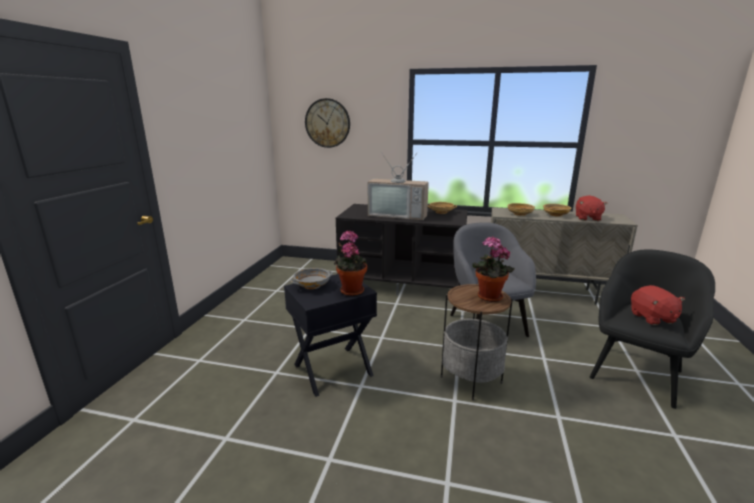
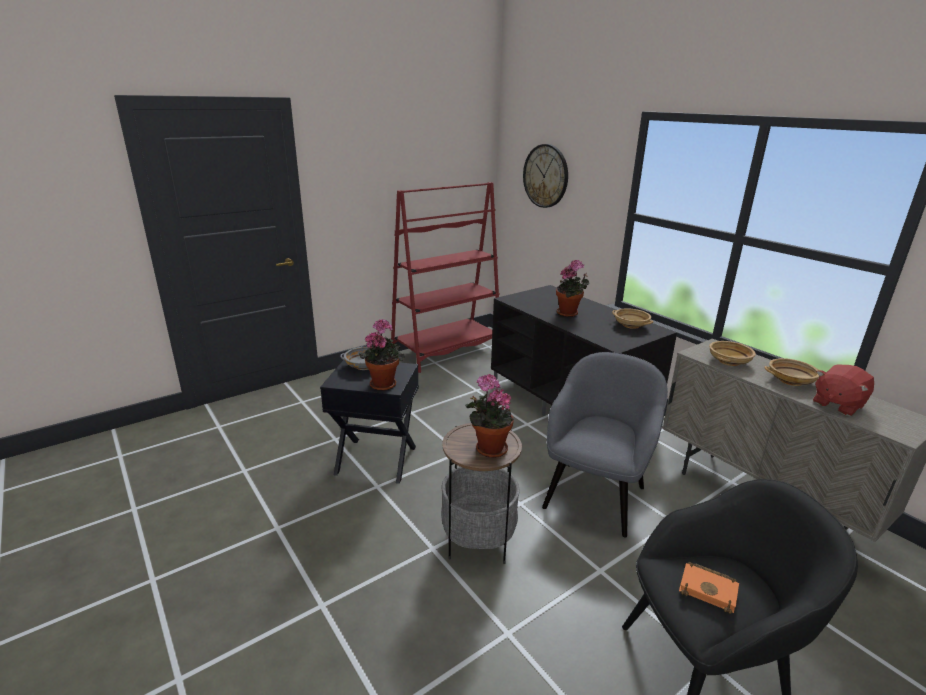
camera: 40 degrees right, 5 degrees up
(275, 280) = (447, 351): none -> red bookcase
(399, 214) = (569, 313): television -> potted plant
(652, 318) = (709, 589): red plush toy -> orange book

